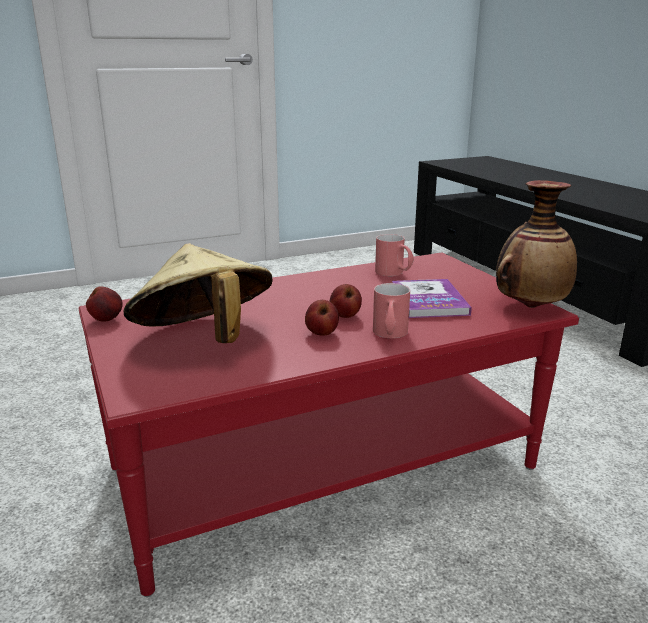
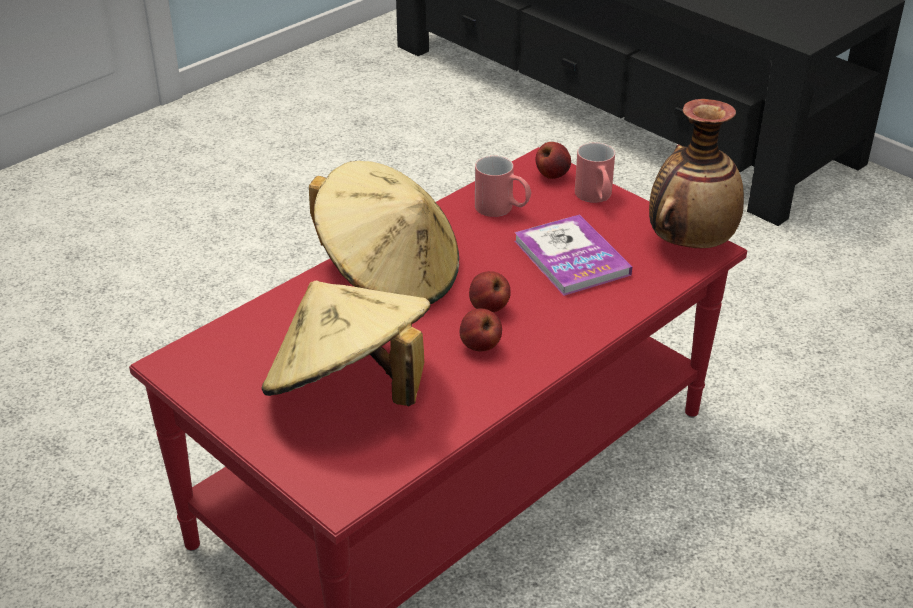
camera: 20 degrees left, 15 degrees up
(107, 319) = (195, 382): apple -> apple (552, 175)
(287, 292) = (389, 276): none -> beige hat
(389, 335) = (558, 332): red mug -> red mug (596, 198)

